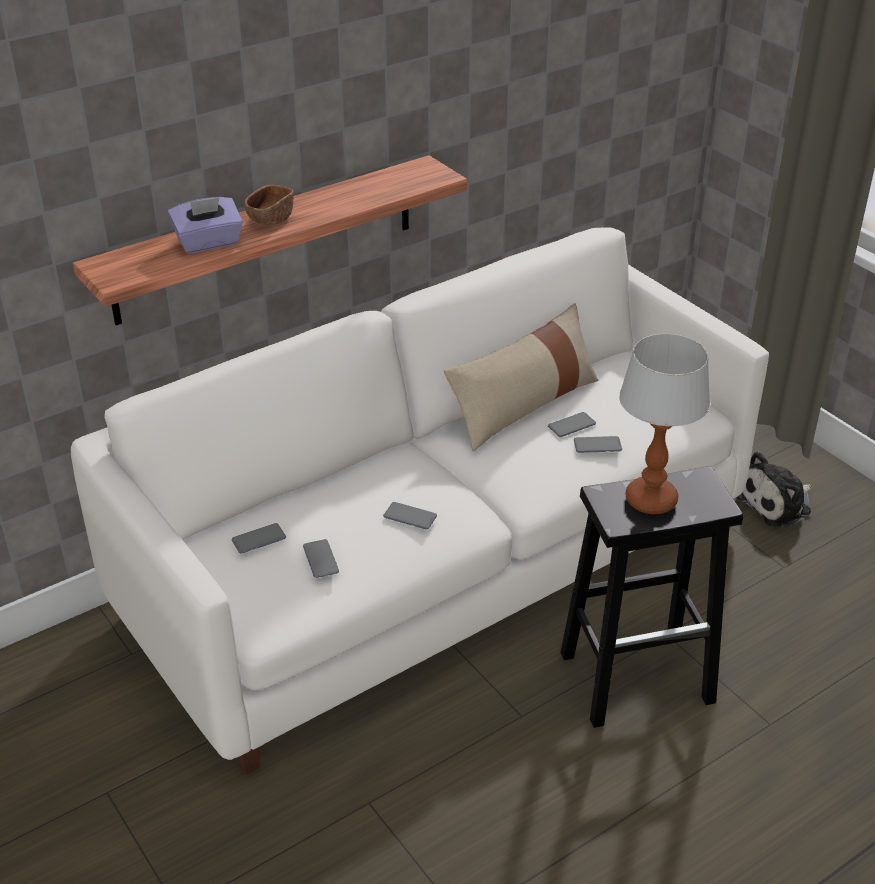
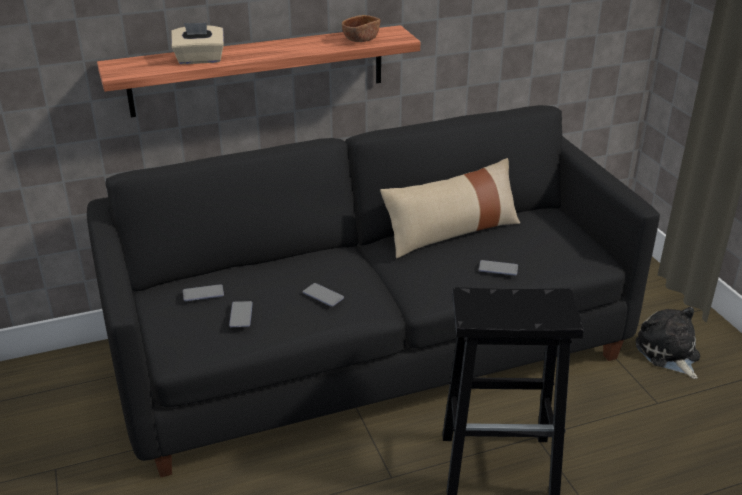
camera: 15 degrees right, 5 degrees down
(208, 243) = (200, 60): purple tissue box -> beige tissue box
(270, 218) = (255, 50): brown bowl -> brown bowl (361, 39)
(437, 564) = (371, 351): white sofa -> black sofa
(571, 425) = (483, 251): phone -> none
(652, 500) = (508, 306): table lamp -> none
(777, 504) = (668, 353): plush toy -> plush toy turned 90 degrees clockwise

